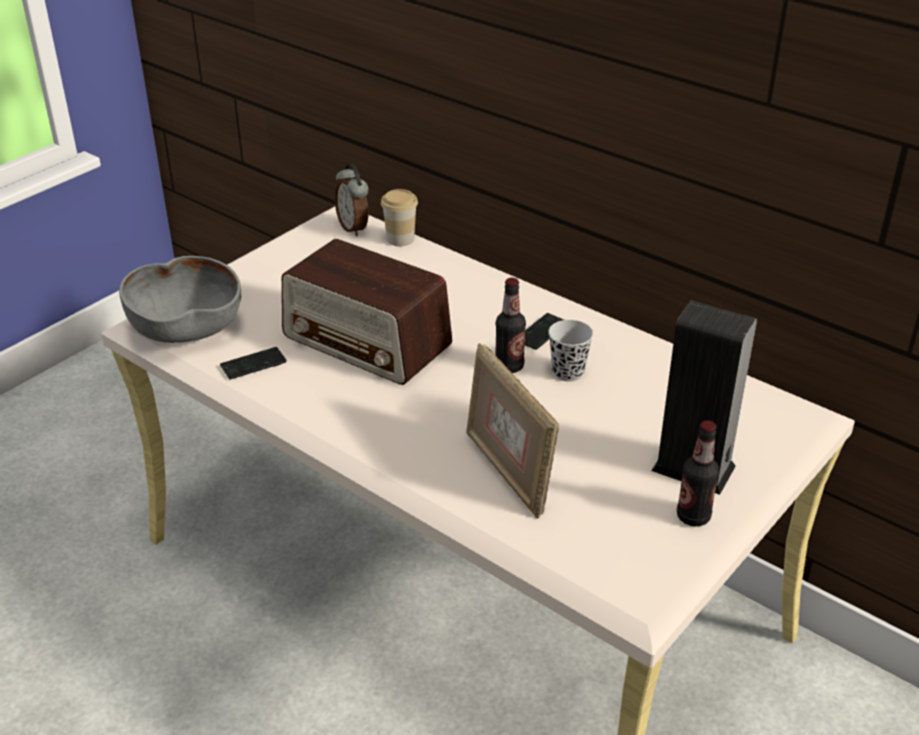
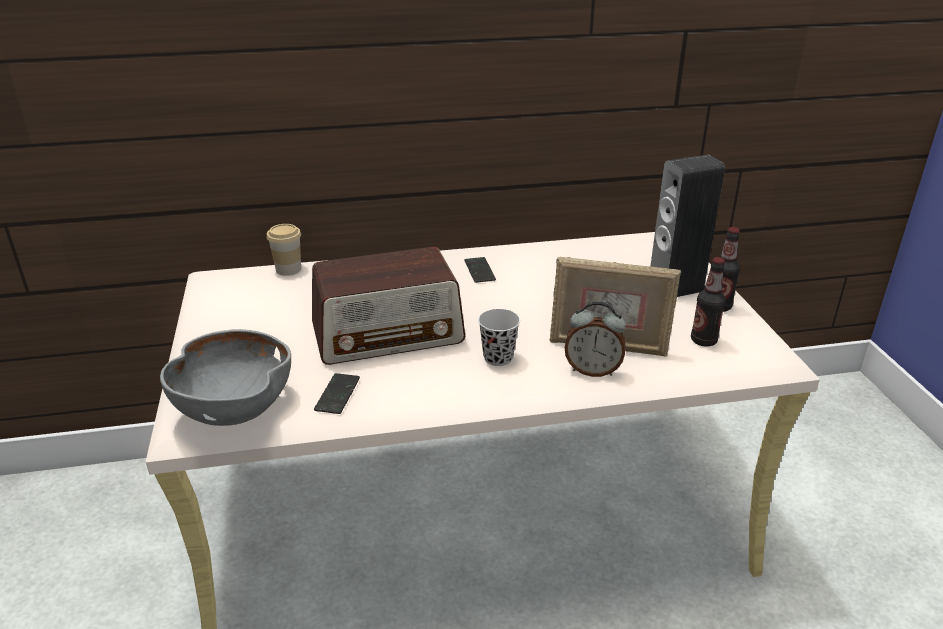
camera: 50 degrees left, 5 degrees down
(354, 228) = (240, 279): alarm clock -> alarm clock (592, 370)
(509, 366) = (498, 297): bottle -> bottle (703, 341)
(568, 372) = (533, 281): black cup -> black cup (498, 358)

